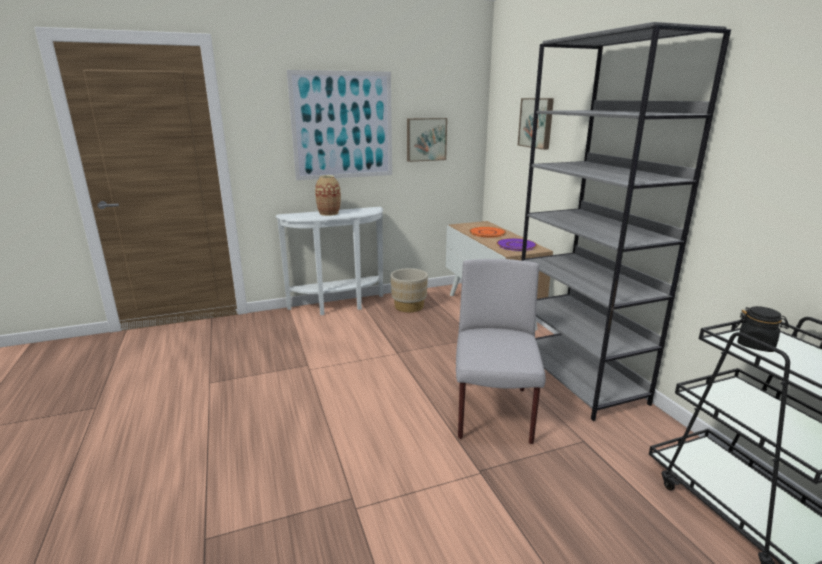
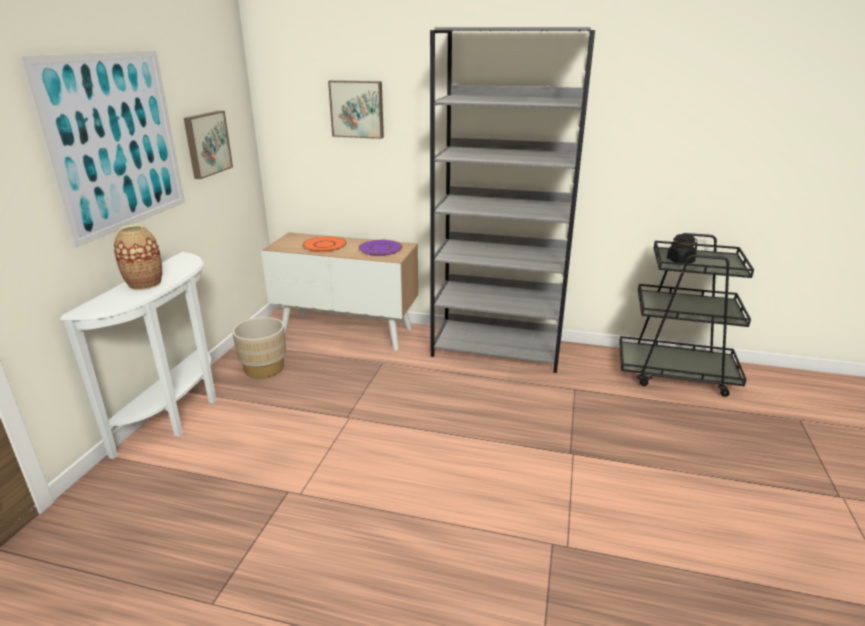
camera: 55 degrees left, 5 degrees up
(493, 414) = (506, 410): grey chair -> none

